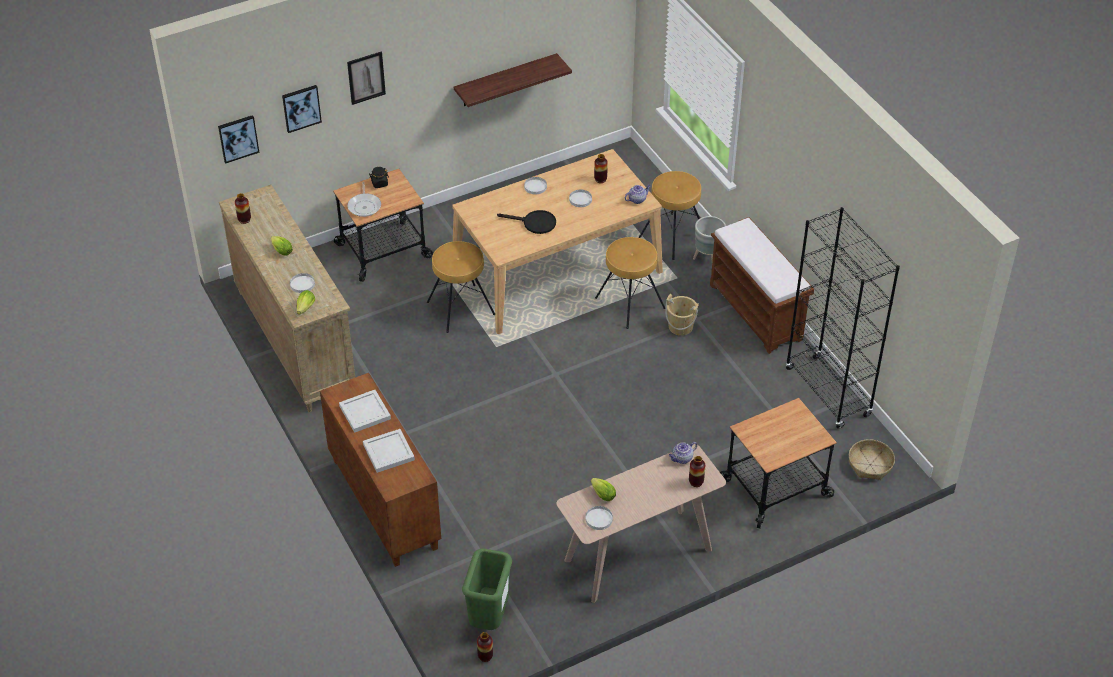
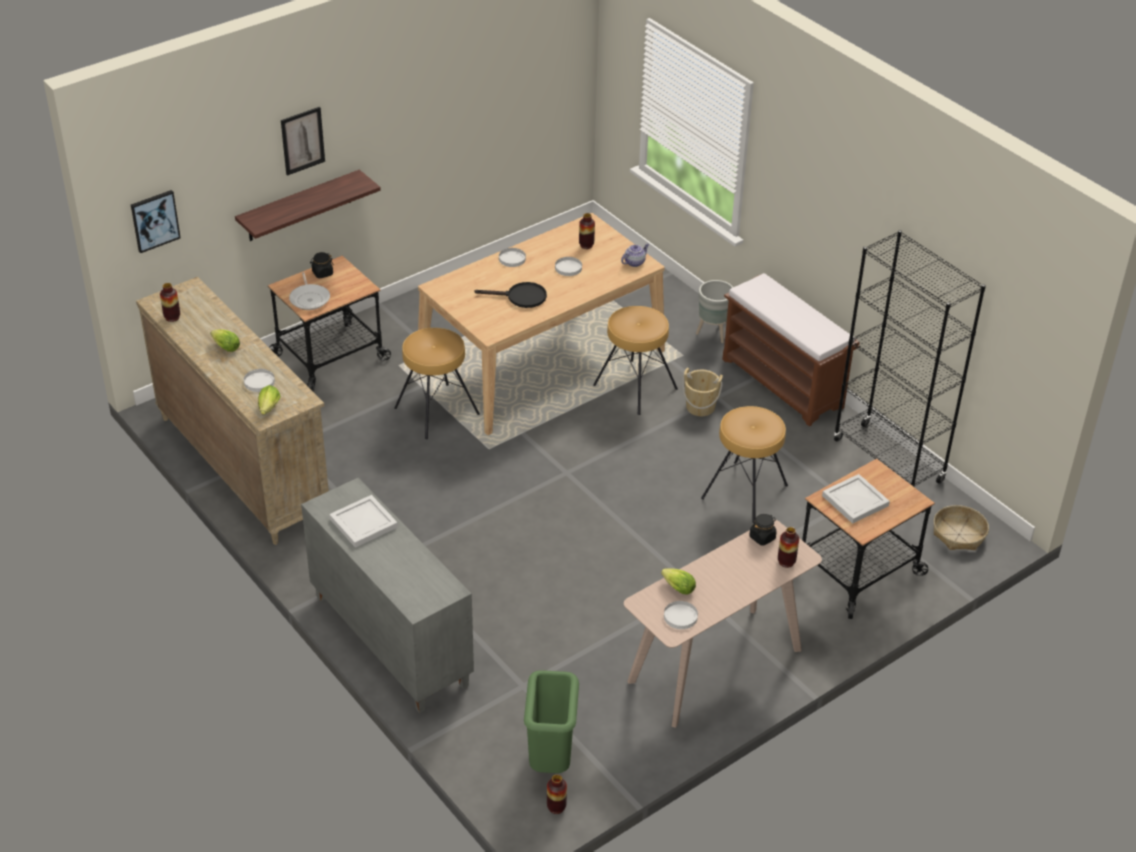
camera: 10 degrees left, 5 degrees down
(301, 108) = (228, 180): picture -> none
(383, 503) = (389, 640): brown cabinet -> grey cabinet
(389, 452) = (404, 566): white tray -> white tray (856, 501)
(506, 80) = (458, 144): shelf -> shelf (299, 206)
(673, 236) = (667, 312): brown stool -> brown stool (745, 492)
(682, 459) = (762, 537): teapot -> black jar

